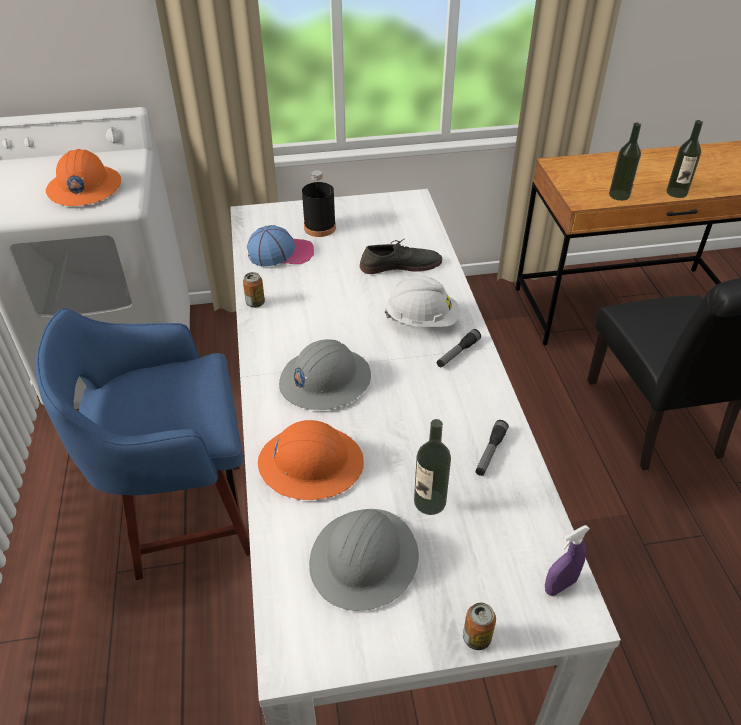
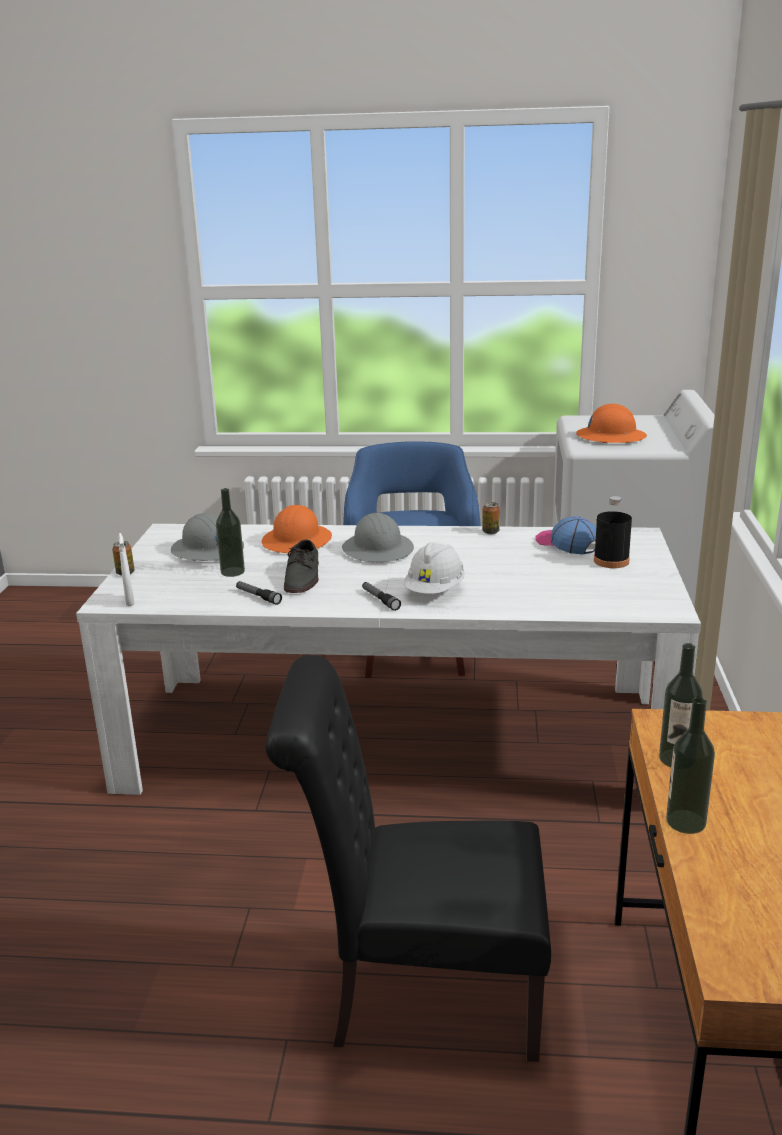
camera: 105 degrees right, 20 degrees down
(281, 253) = (566, 543): cap -> cap turned 135 degrees clockwise
(400, 265) = (531, 591): grey shoe -> grey shoe (303, 577)
(560, 585) = (129, 601): purple spray bottle -> white spray bottle

